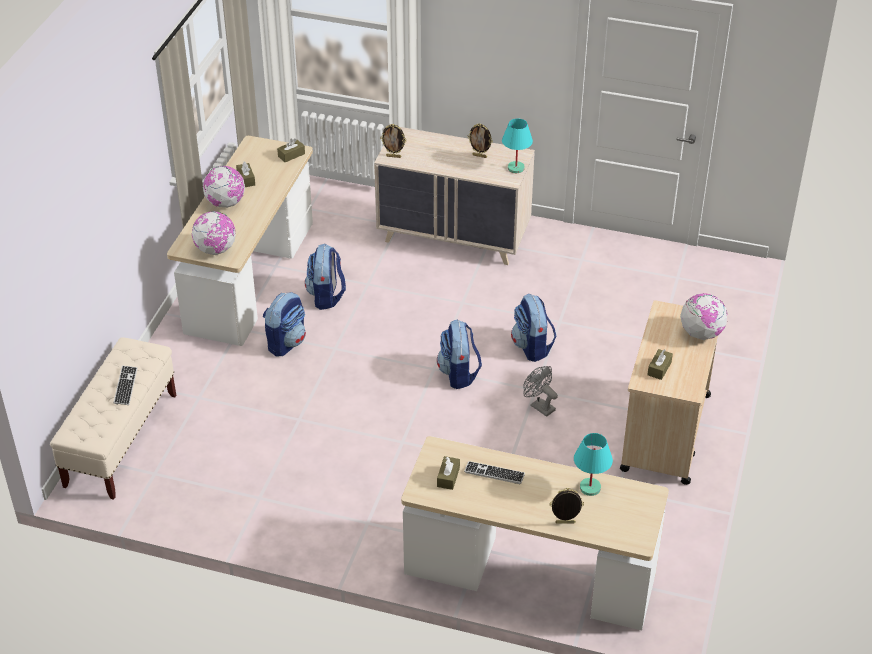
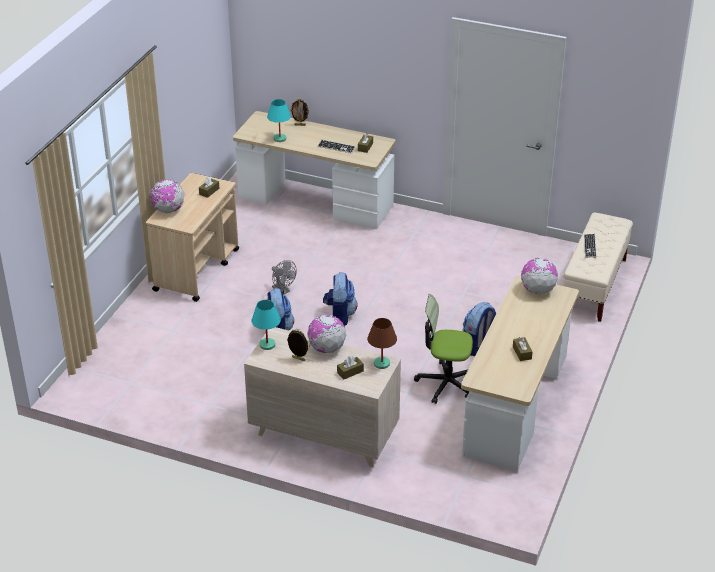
camera: 175 degrees left, 5 degrees down
(226, 203) = (536, 330): globe -> globe (326, 348)
(291, 155) = (481, 376): brown tissue box -> brown tissue box (350, 372)
(326, 296) = (446, 383): backpack -> office chair
(393, 156) = (381, 363): picture frame -> brown table lamp

